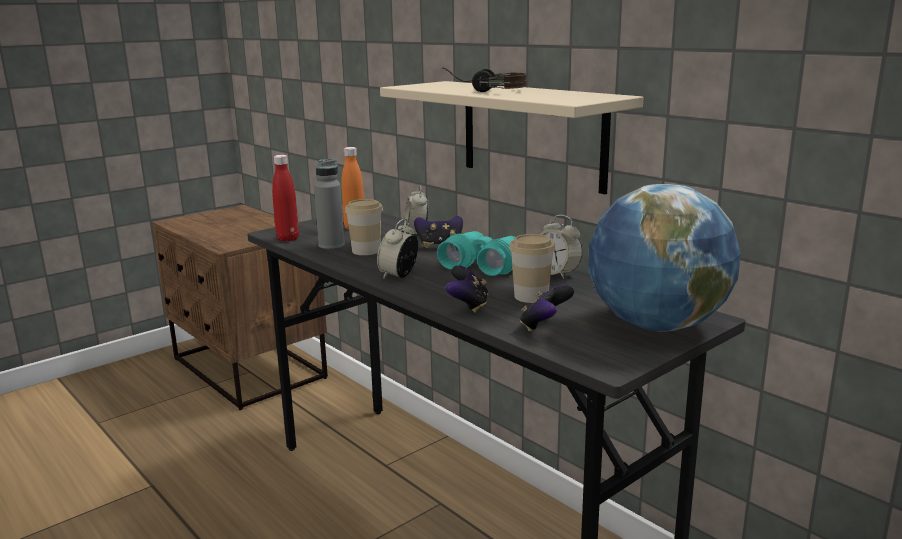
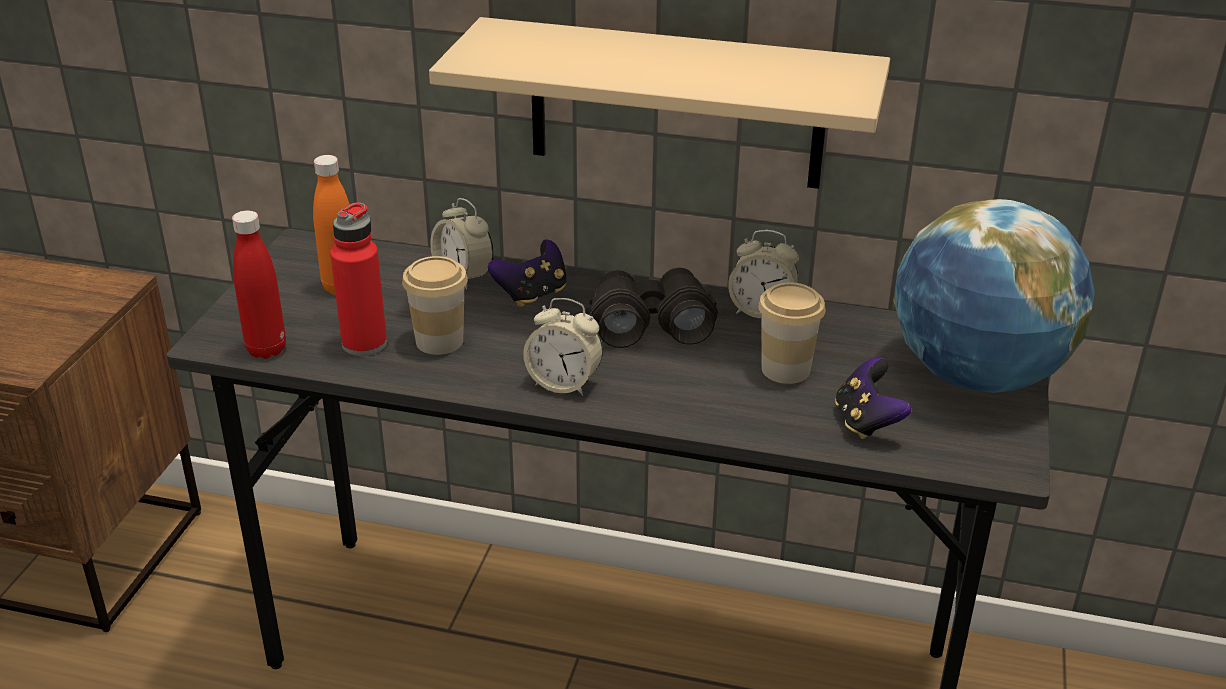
camera: 35 degrees left, 15 degrees up
(331, 245) = (364, 344): grey bottle -> red bottle
(399, 275) = (564, 383): alarm clock -> alarm clock turned 60 degrees counterclockwise
(468, 306) = (734, 416): game controller -> none
(483, 266) = (650, 324): turquoise binoculars -> black binoculars
(485, 91) = (648, 69): headphones -> none

